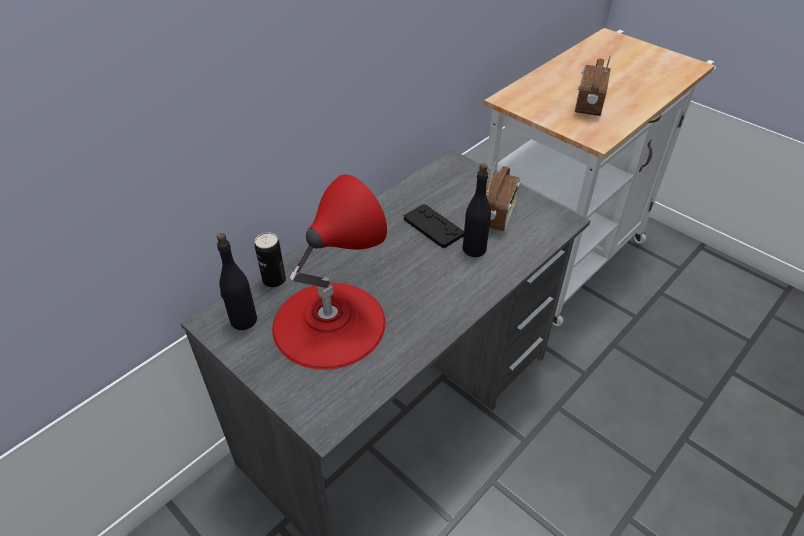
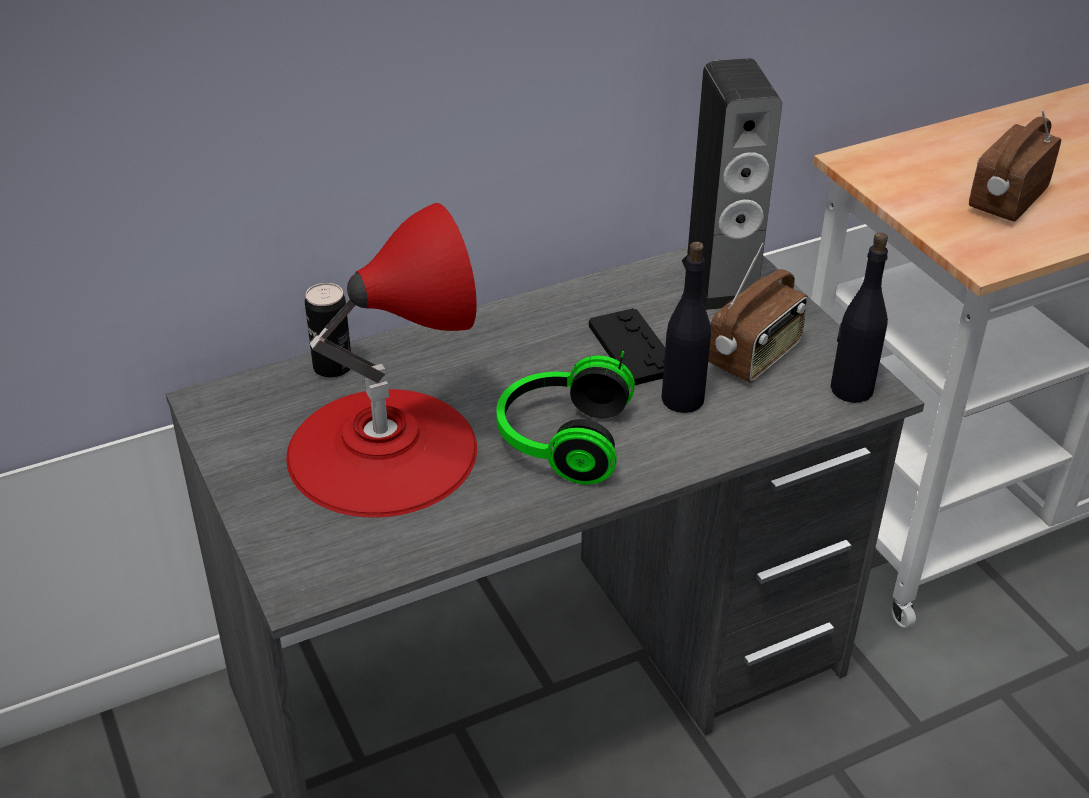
camera: 20 degrees right, 5 degrees down
(243, 320) = (256, 413): black bottle -> black bottle (851, 389)
(424, 289) = (560, 440): none -> headphones
(457, 178) = (721, 281): none -> speaker

